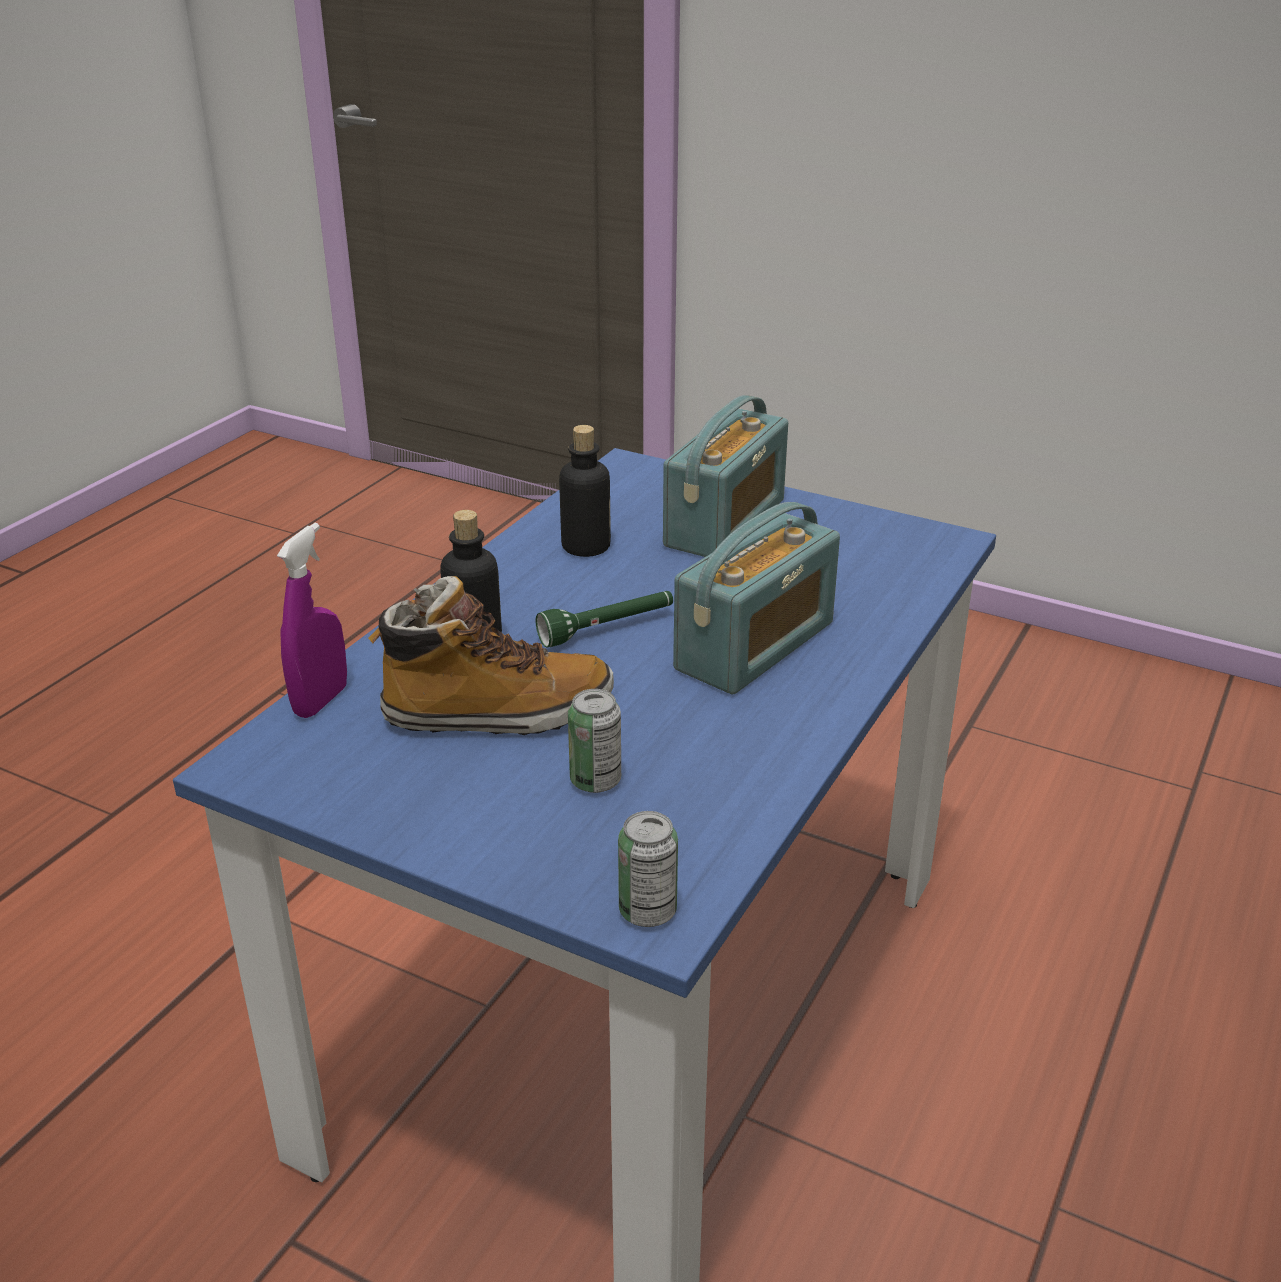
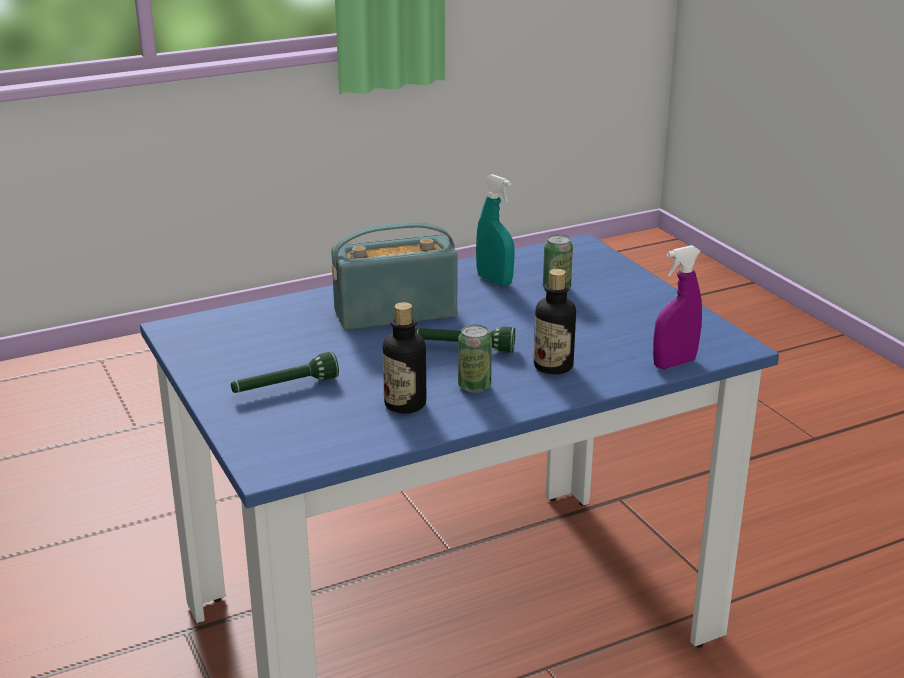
camera: 145 degrees left, 5 degrees down
(497, 713) = (577, 327): boot -> none
(647, 911) = (583, 249): can -> can (474, 386)
(705, 759) = (494, 280): none -> turquoise spray bottle
(725, 523) = (285, 387): radio -> green flashlight

